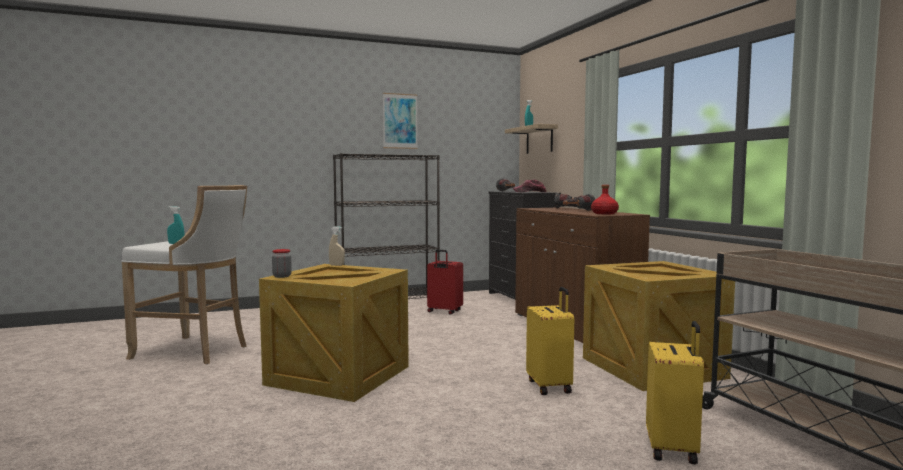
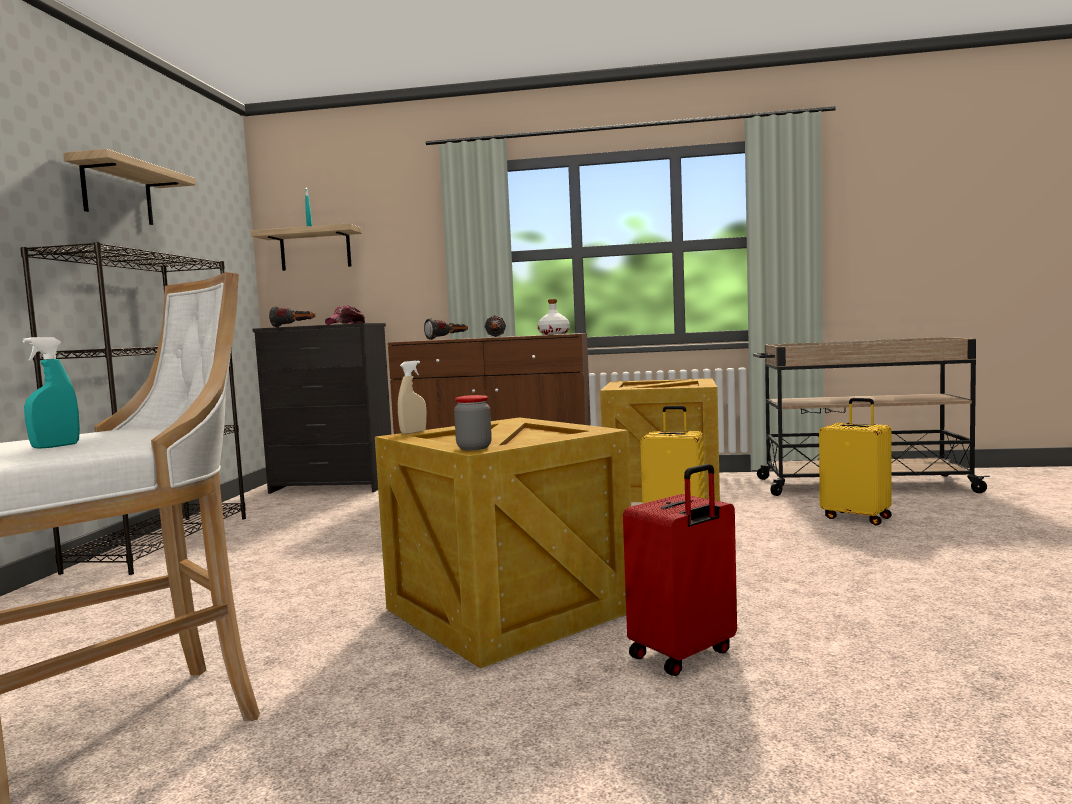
camera: 60 degrees left, 0 degrees up
(400, 121) = (117, 193): picture -> shelf
(444, 312) = (305, 522): red suitcase -> red suitcase (684, 654)
(604, 213) = (553, 334): red bottle -> white bottle

